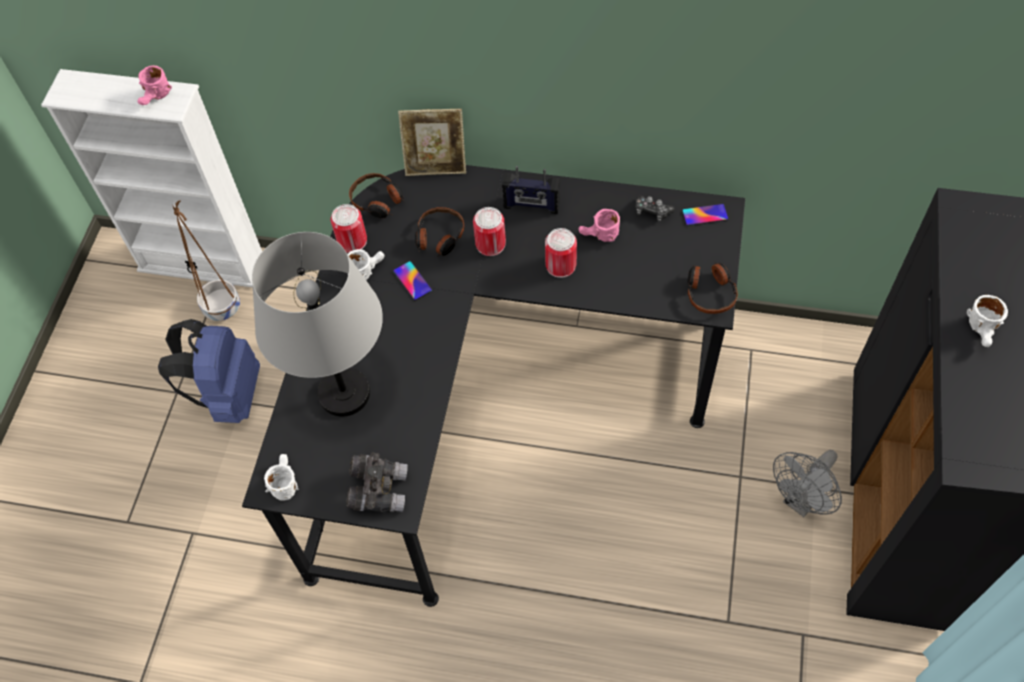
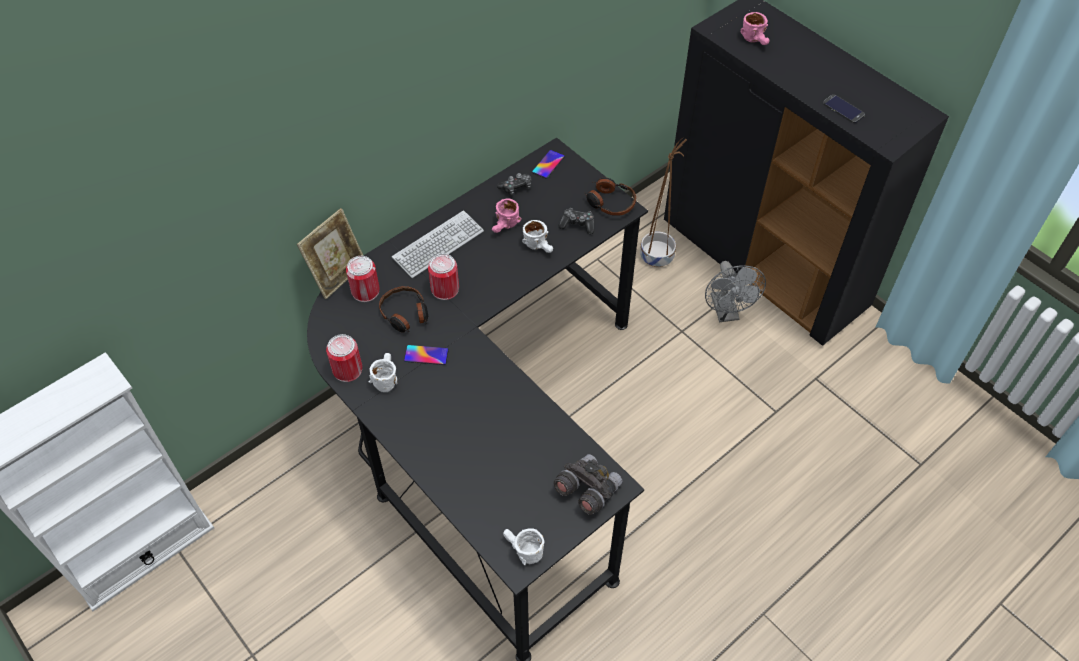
camera: 55 degrees left, 5 degrees down
(156, 98) = (83, 389): pink mug -> pink mug (756, 41)
(222, 308) = (208, 564): brown planter -> brown planter (657, 256)
(228, 395) = (298, 614): blue backpack -> none
(345, 393) = (481, 460): grey table lamp -> none
(378, 201) = (329, 330): headphones -> none
(531, 205) = (438, 245): radio -> keyboard
(560, 265) = (506, 262): can -> can (365, 291)
(657, 286) = (577, 224): none -> game controller
(971, 391) = (843, 109): none -> phone
(983, 332) = (809, 78): white mug -> white mug (540, 246)

